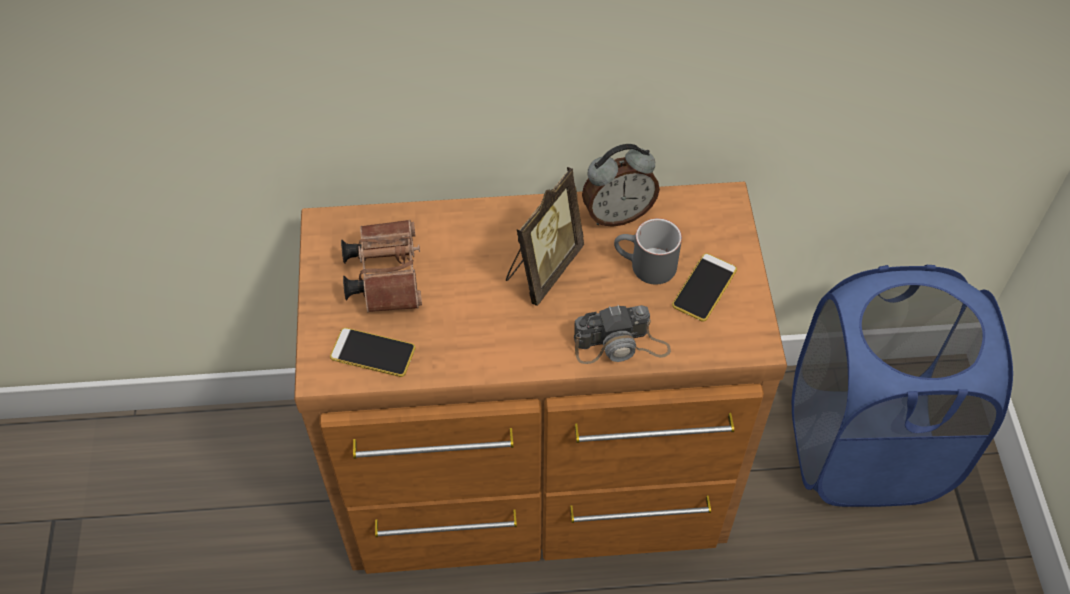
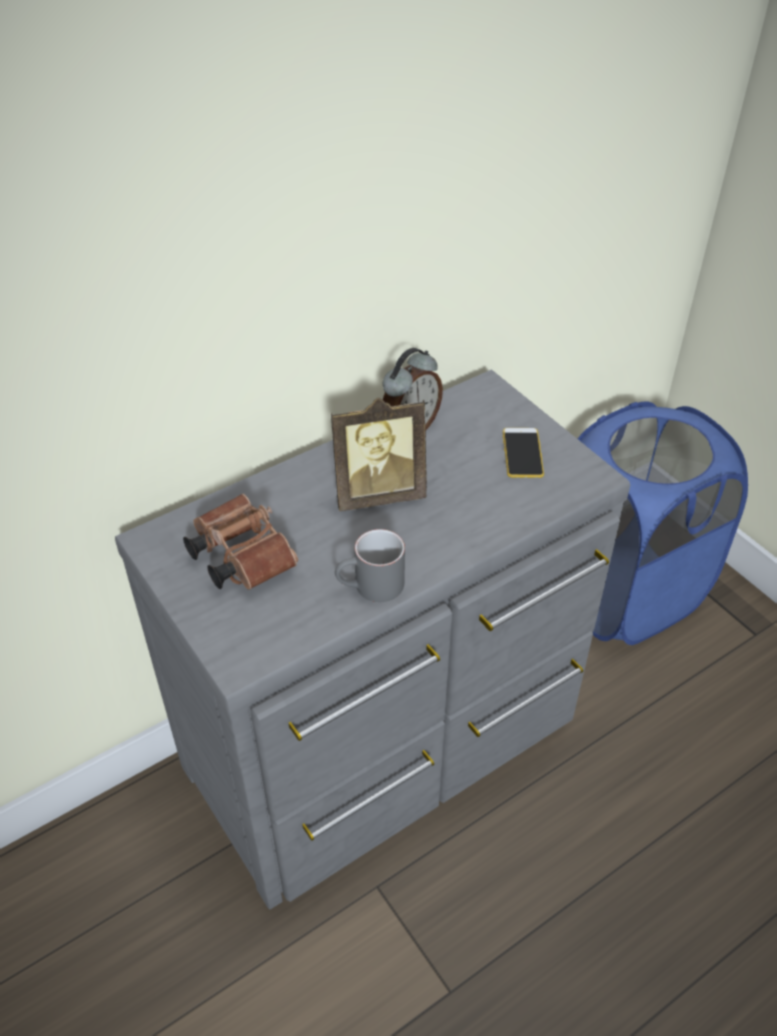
camera: 30 degrees left, 10 degrees down
(373, 353) = (275, 624): phone -> none
(537, 483) = (389, 745): brown dresser -> grey dresser
(542, 268) = (378, 493): picture frame -> picture frame turned 75 degrees clockwise
(621, 345) = (490, 522): camera -> none
(644, 266) = (462, 457): grey mug -> grey mug (370, 588)

